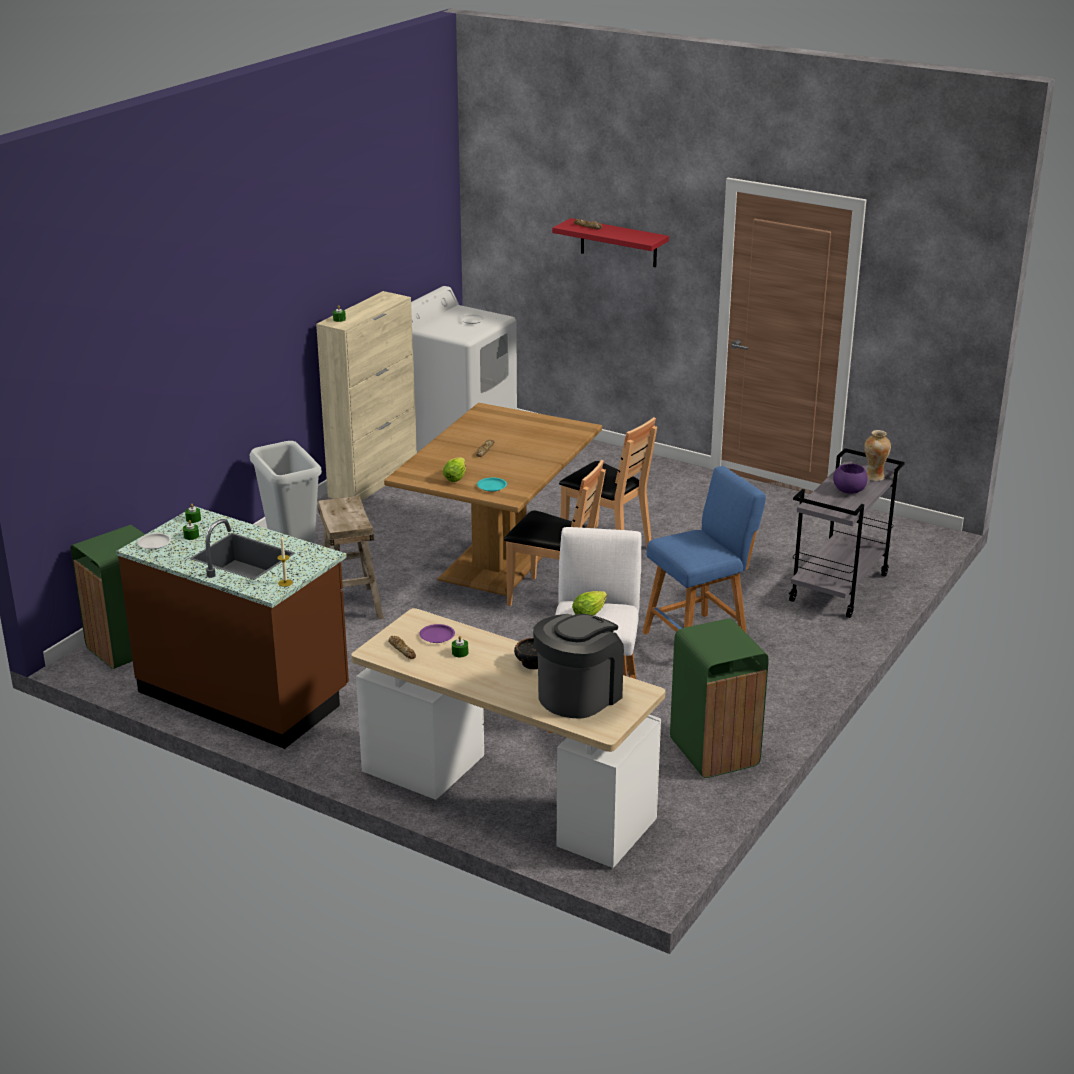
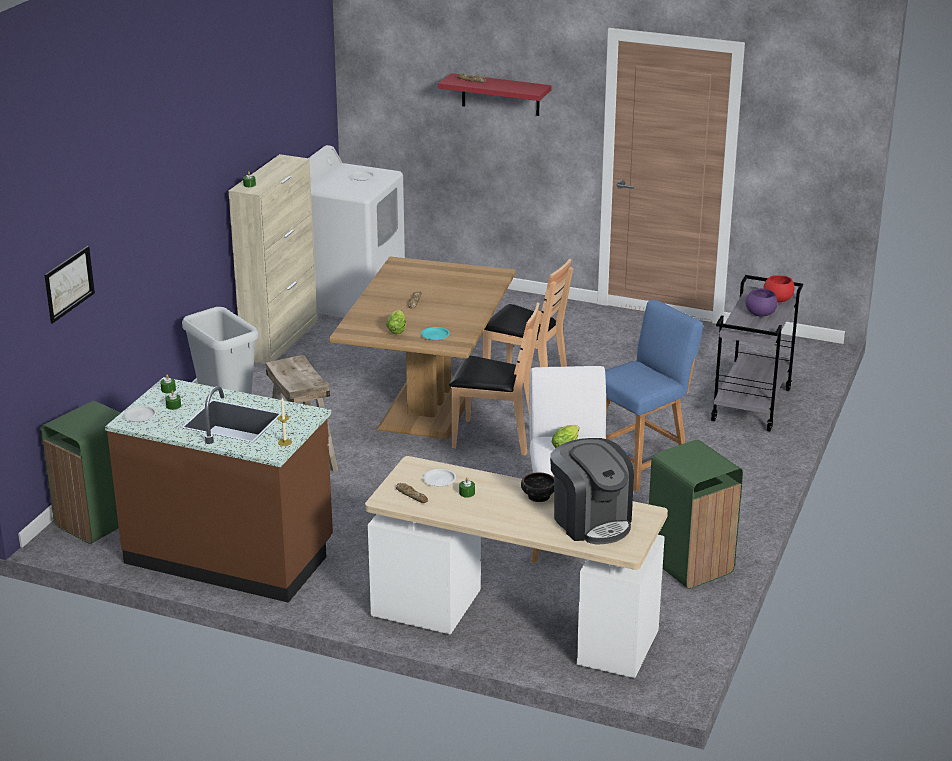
camera: 10 degrees left, 0 degrees up
(112, 404) = (69, 284): none -> picture
(437, 636) = (439, 480): purple plate -> white plate
(578, 694) = (591, 521): coffee machine -> coffee machine turned 120 degrees clockwise
(874, 477) = (778, 299): vase -> red bowl

